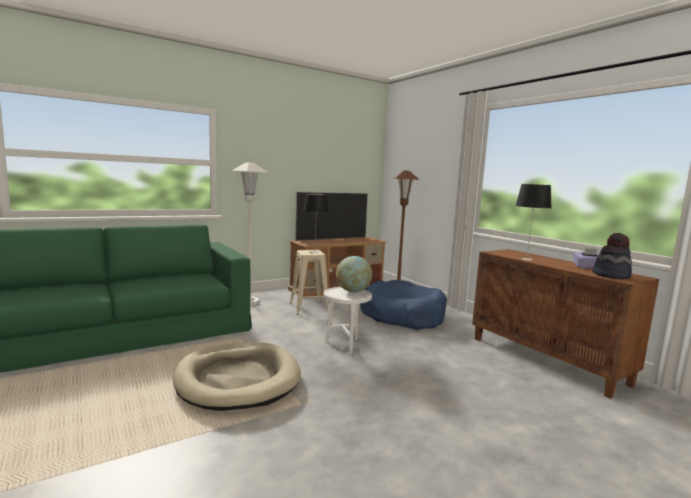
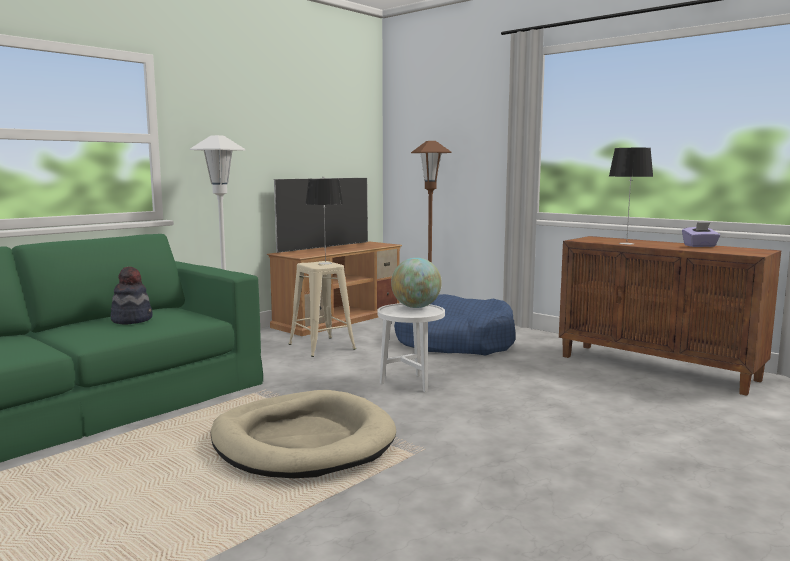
camera: 15 degrees left, 0 degrees up
(611, 275) = (734, 251): hat -> hat (132, 320)

